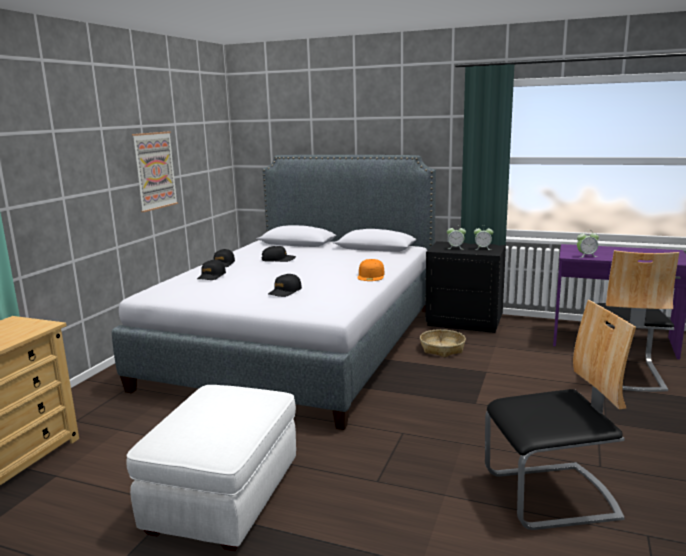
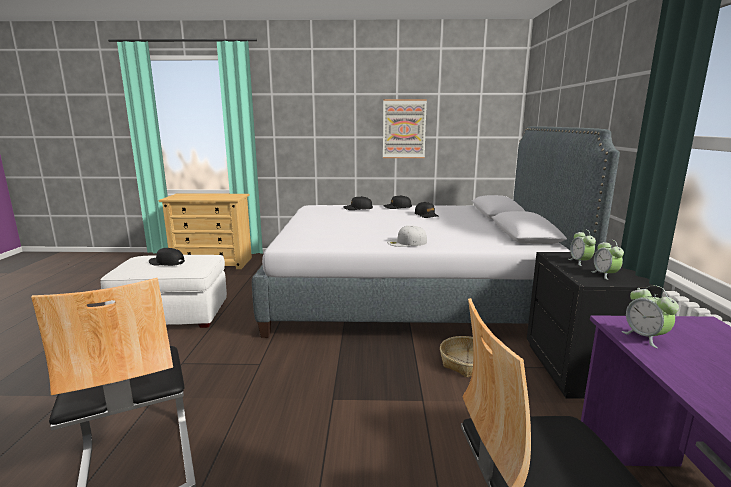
camera: 70 degrees right, 0 degrees up
(285, 292) = (335, 227): black cap -> black cap (167, 263)
(371, 276) = (406, 242): orange cap -> white cap

